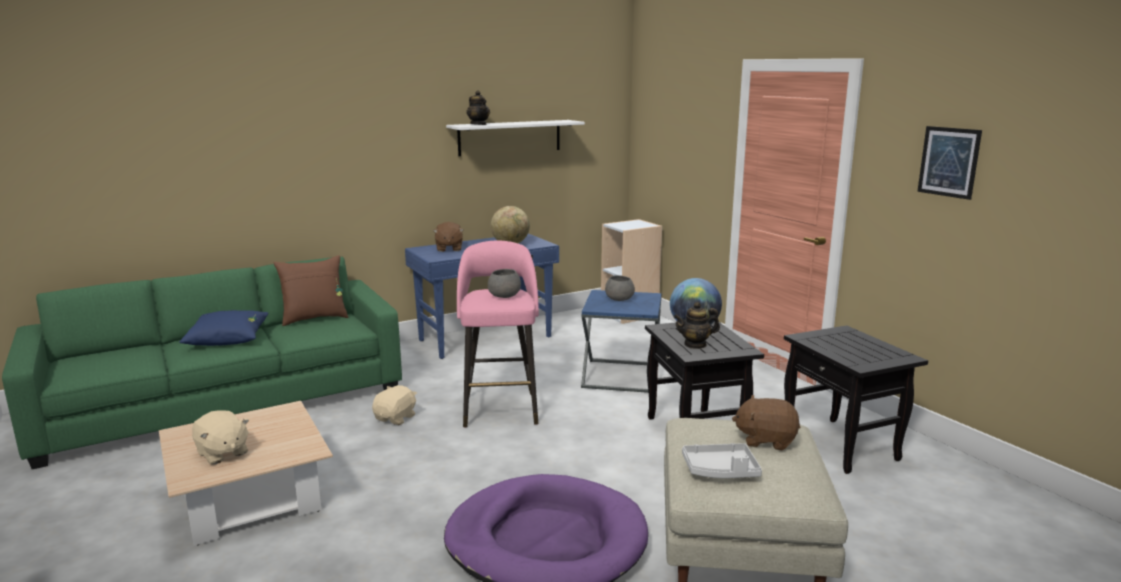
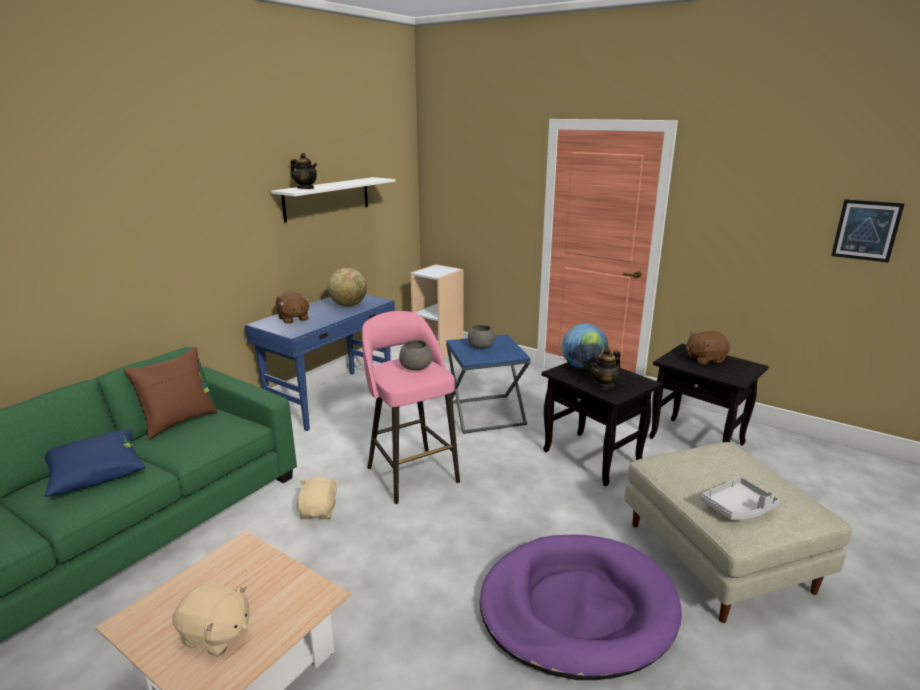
camera: 25 degrees left, 5 degrees up
(766, 440) = (731, 465): brown plush toy -> brown plush toy (704, 359)
(948, 162) = (761, 206): picture -> picture (866, 230)

